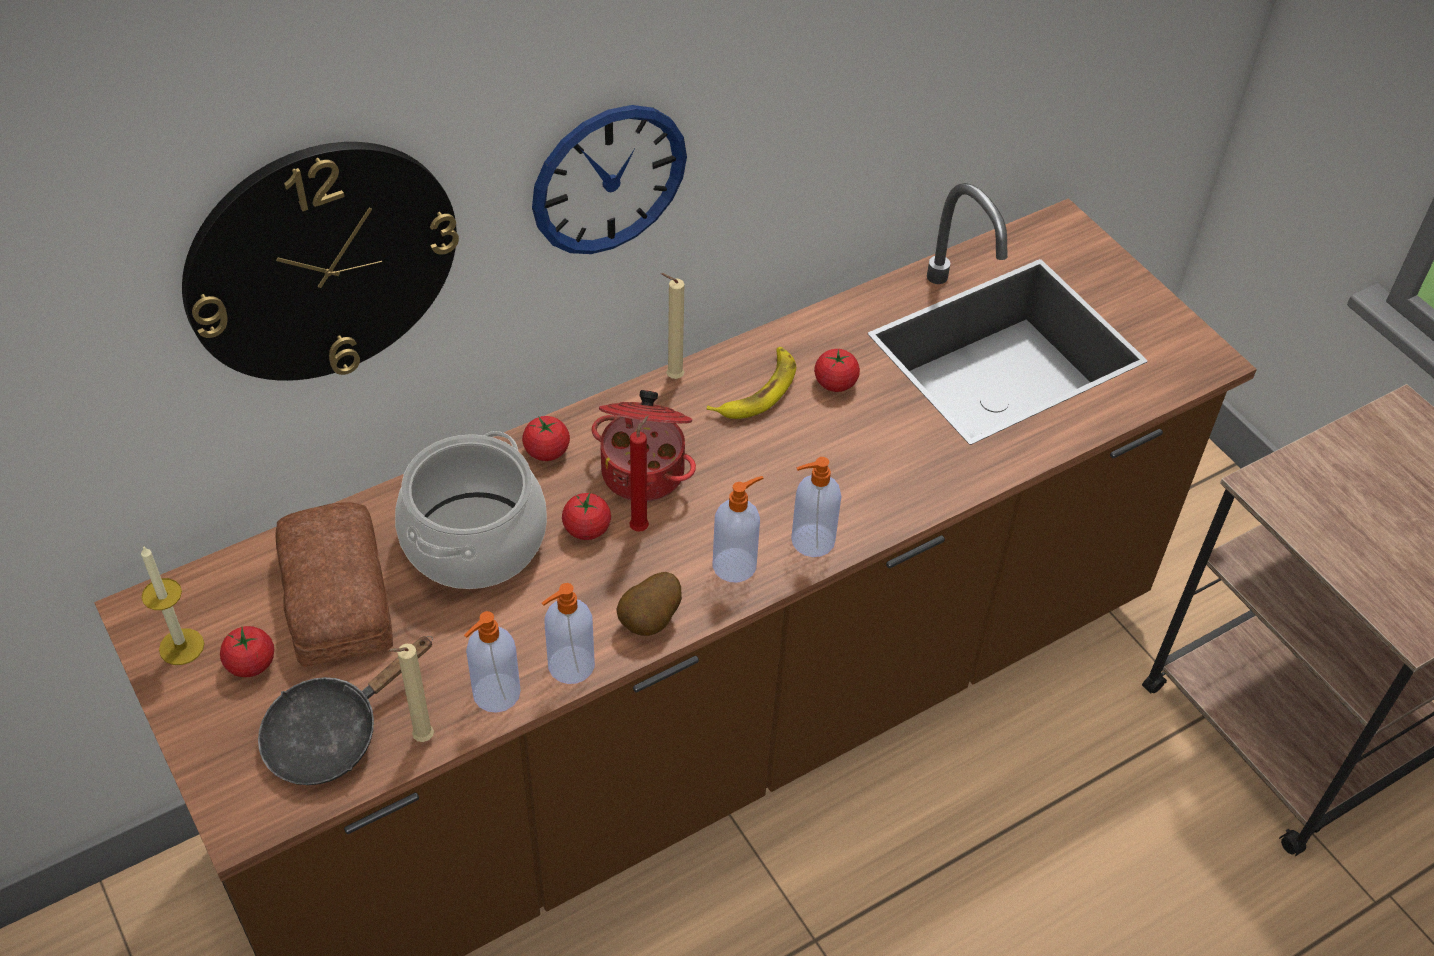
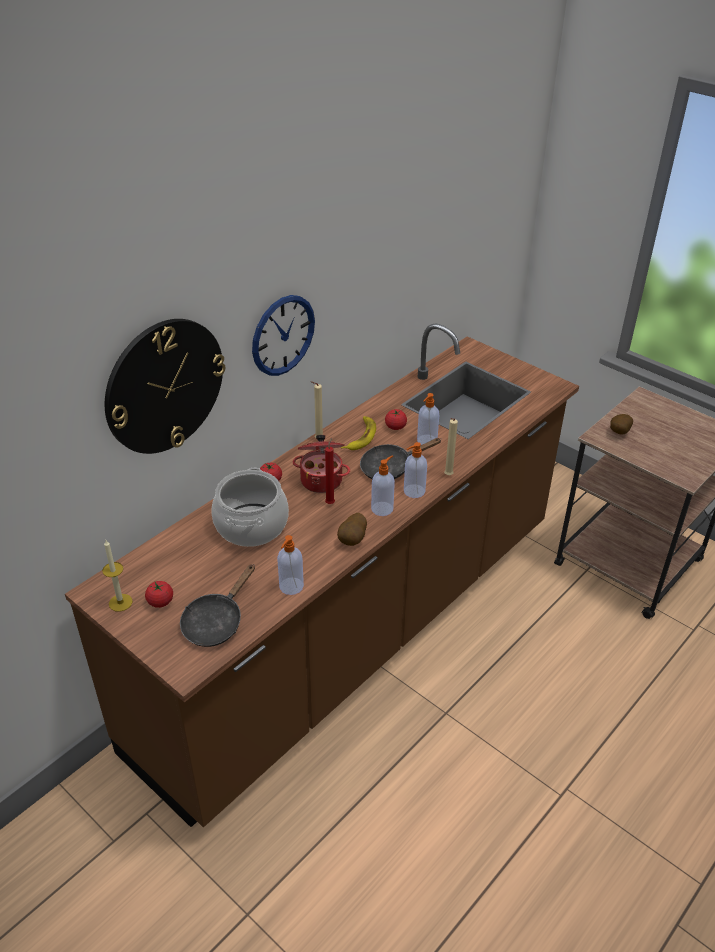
camera: 15 degrees left, 10 degrees down
(333, 597) = (191, 564): bread -> none
(420, 739) = (262, 614): beige candle -> beige candle (447, 476)
(569, 666) = (322, 567): soap dispenser -> soap dispenser (426, 441)
(587, 529) = (304, 509): tomato -> none
(788, 475) = (390, 467): none -> black frying pan
(1312, 486) = (618, 433): none -> potato

